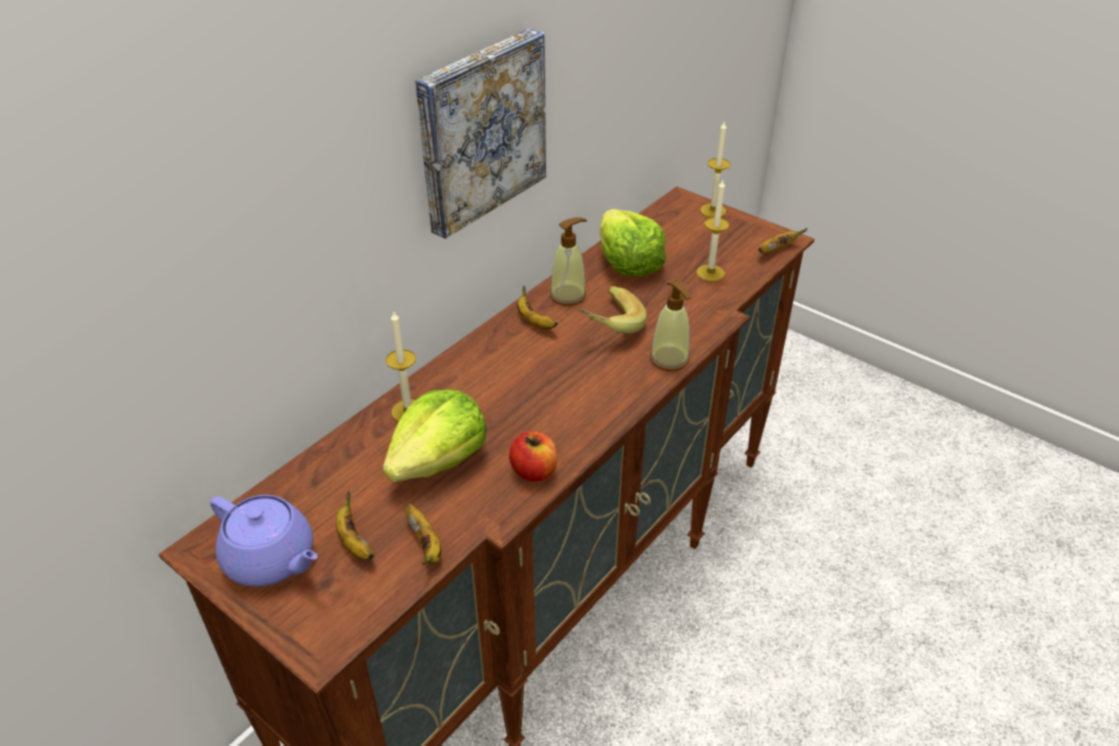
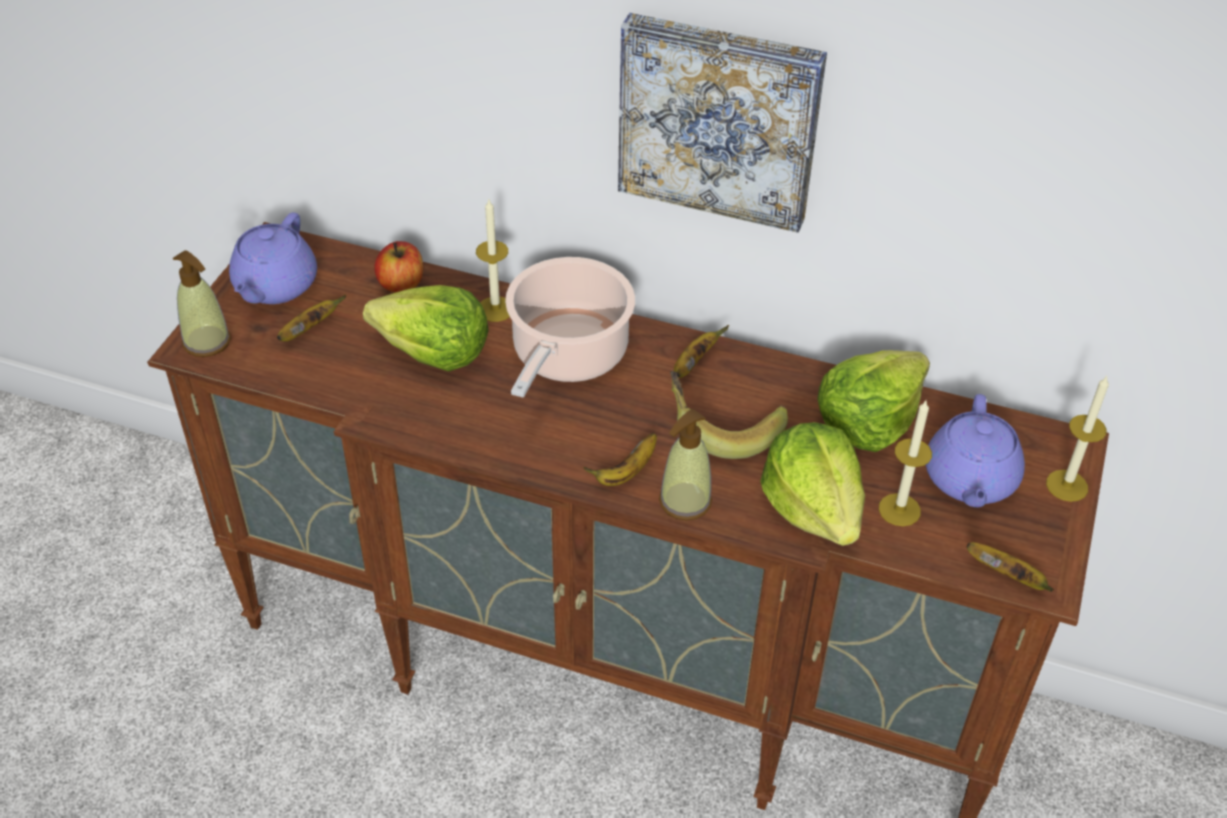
camera: 70 degrees right, 5 degrees up
(426, 545) = (319, 377): banana -> banana (626, 472)
(489, 382) = (567, 355): none -> cooking pot
(534, 471) = (444, 427): apple -> apple (401, 284)
(568, 295) = (763, 380): soap dispenser -> soap dispenser (207, 342)
(695, 241) = (970, 480): none -> purple teapot
(695, 305) = (814, 507): none -> lettuce

